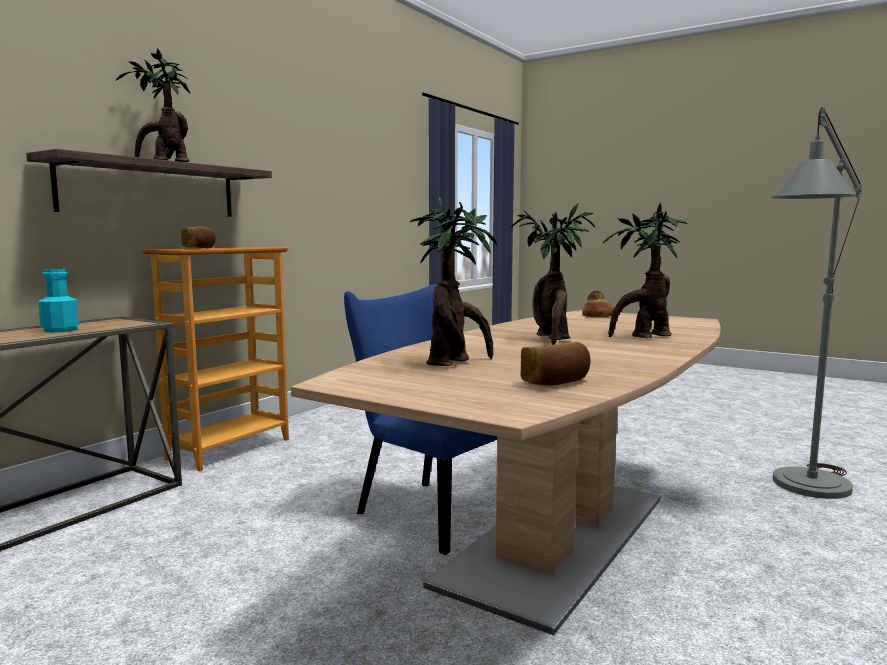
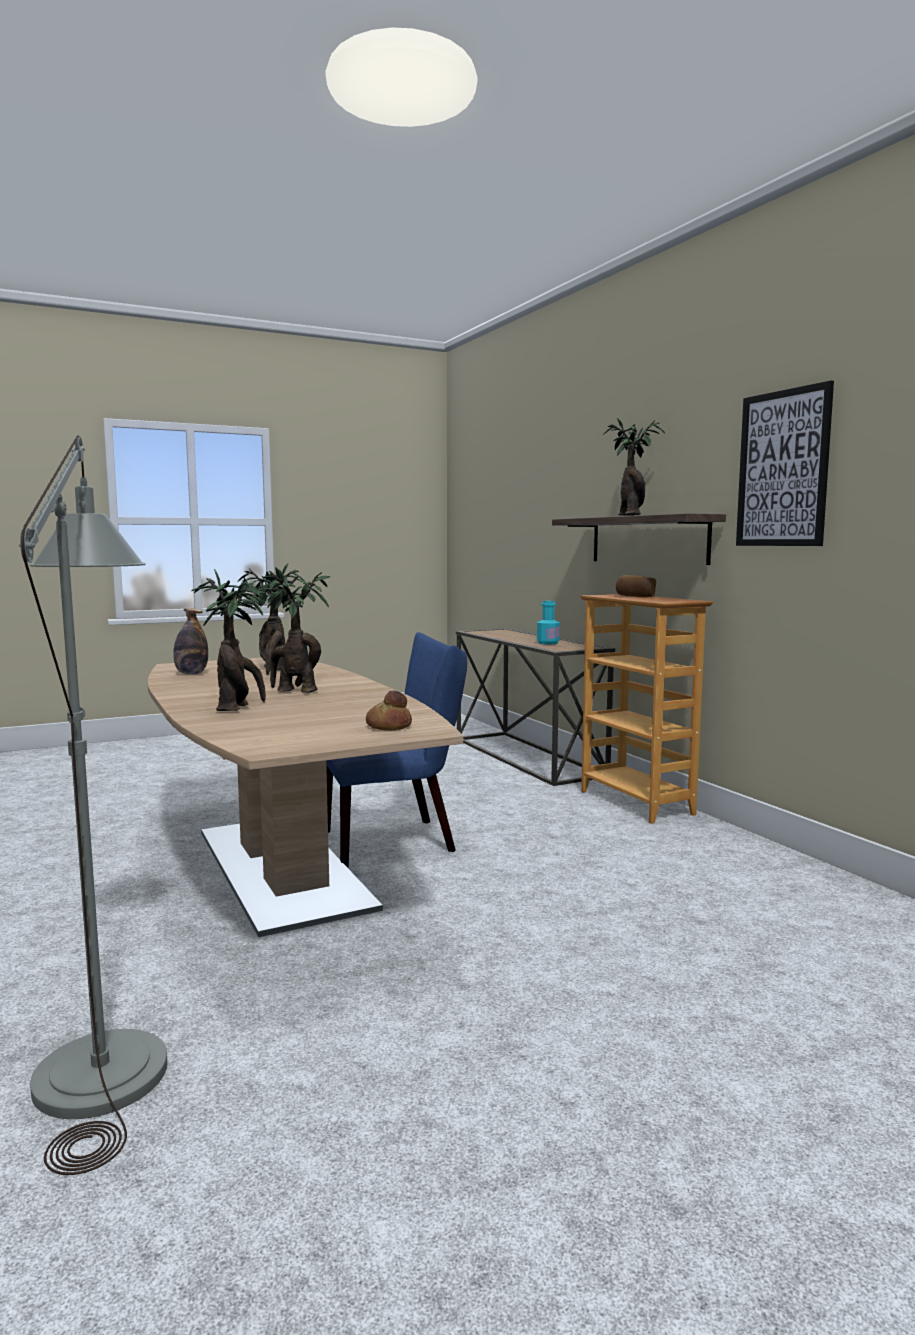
camera: 120 degrees right, 0 degrees up
(283, 146) = (783, 469): none -> picture
(557, 382) = (191, 673): bread -> bottle

